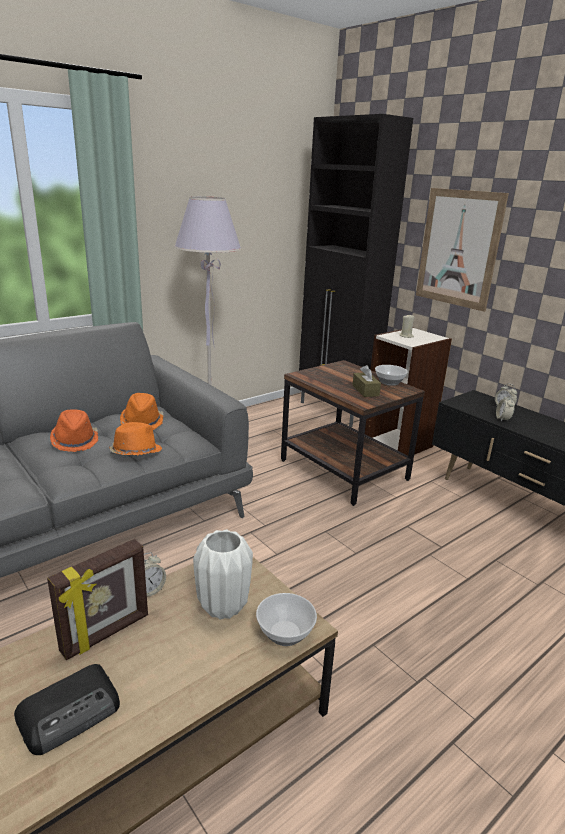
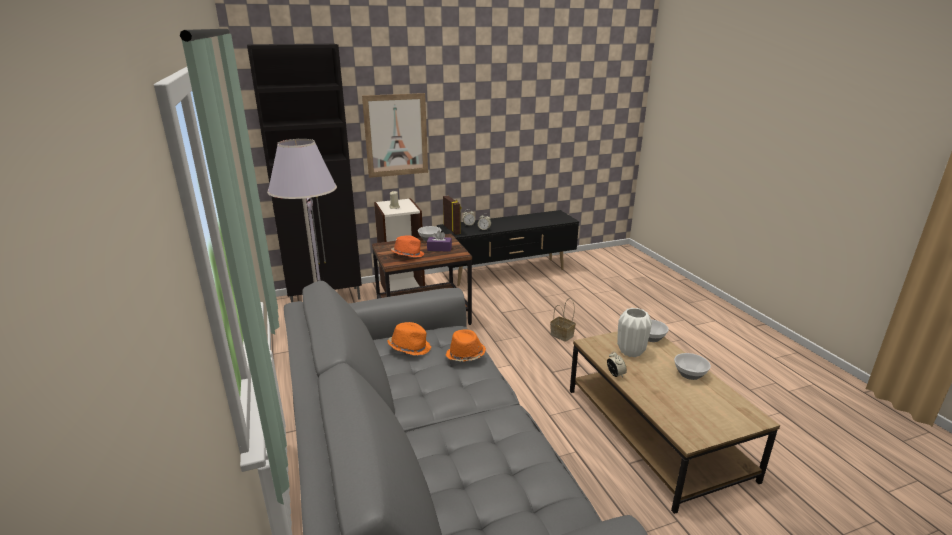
camera: 70 degrees left, 0 degrees up
(71, 712) = (706, 403): radio -> none
(75, 441) = (428, 383): orange hat -> orange hat (407, 254)
(106, 634) = (651, 390): picture frame -> picture frame (452, 229)
(168, 690) = (690, 374): none -> bowl
(365, 390) = (439, 248): brown tissue box -> purple tissue box
(388, 596) = (562, 335): none -> basket

